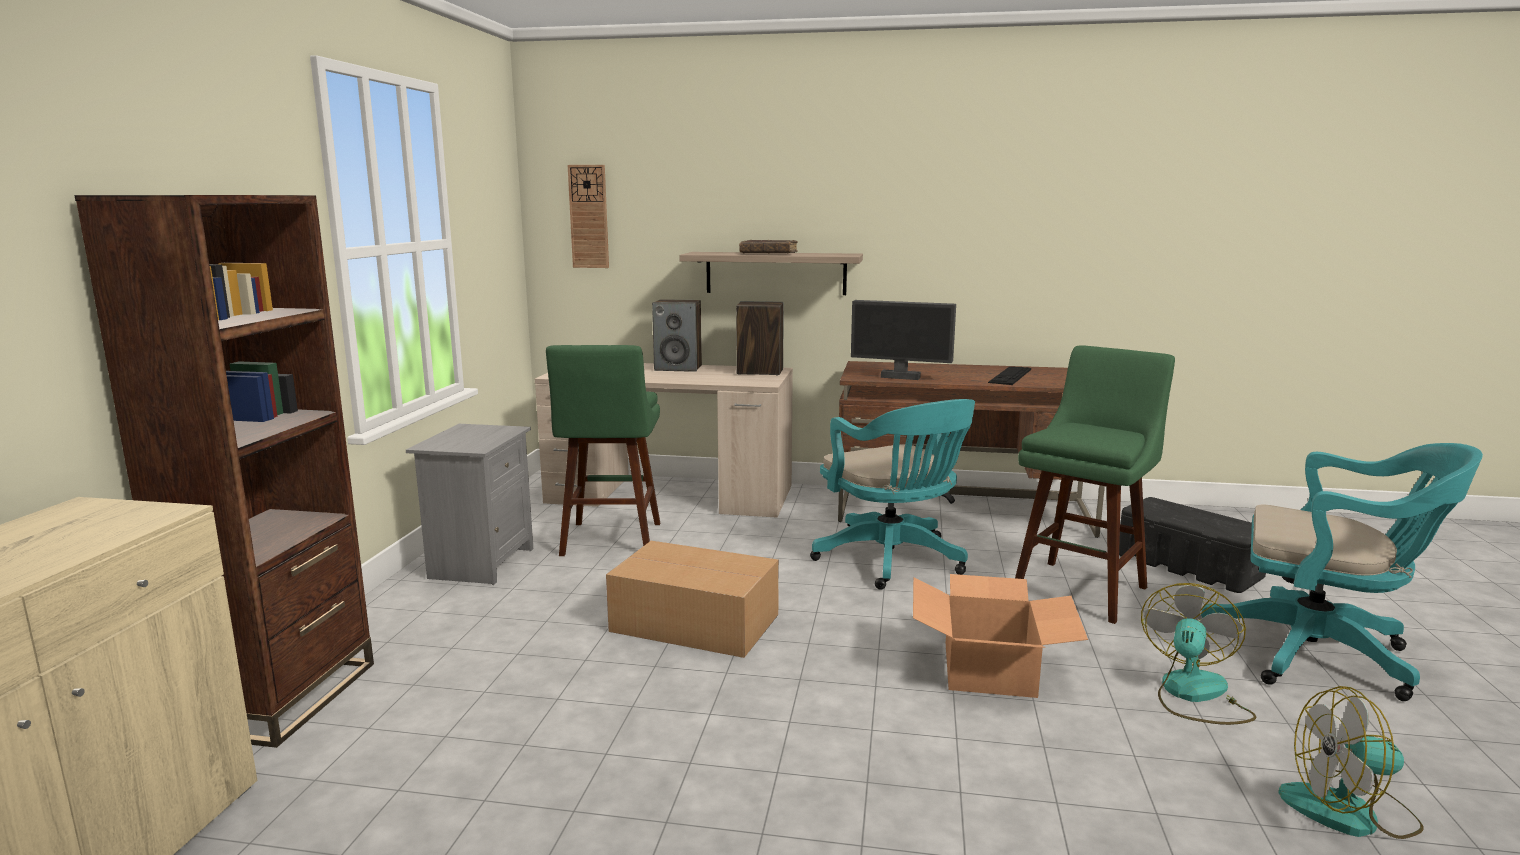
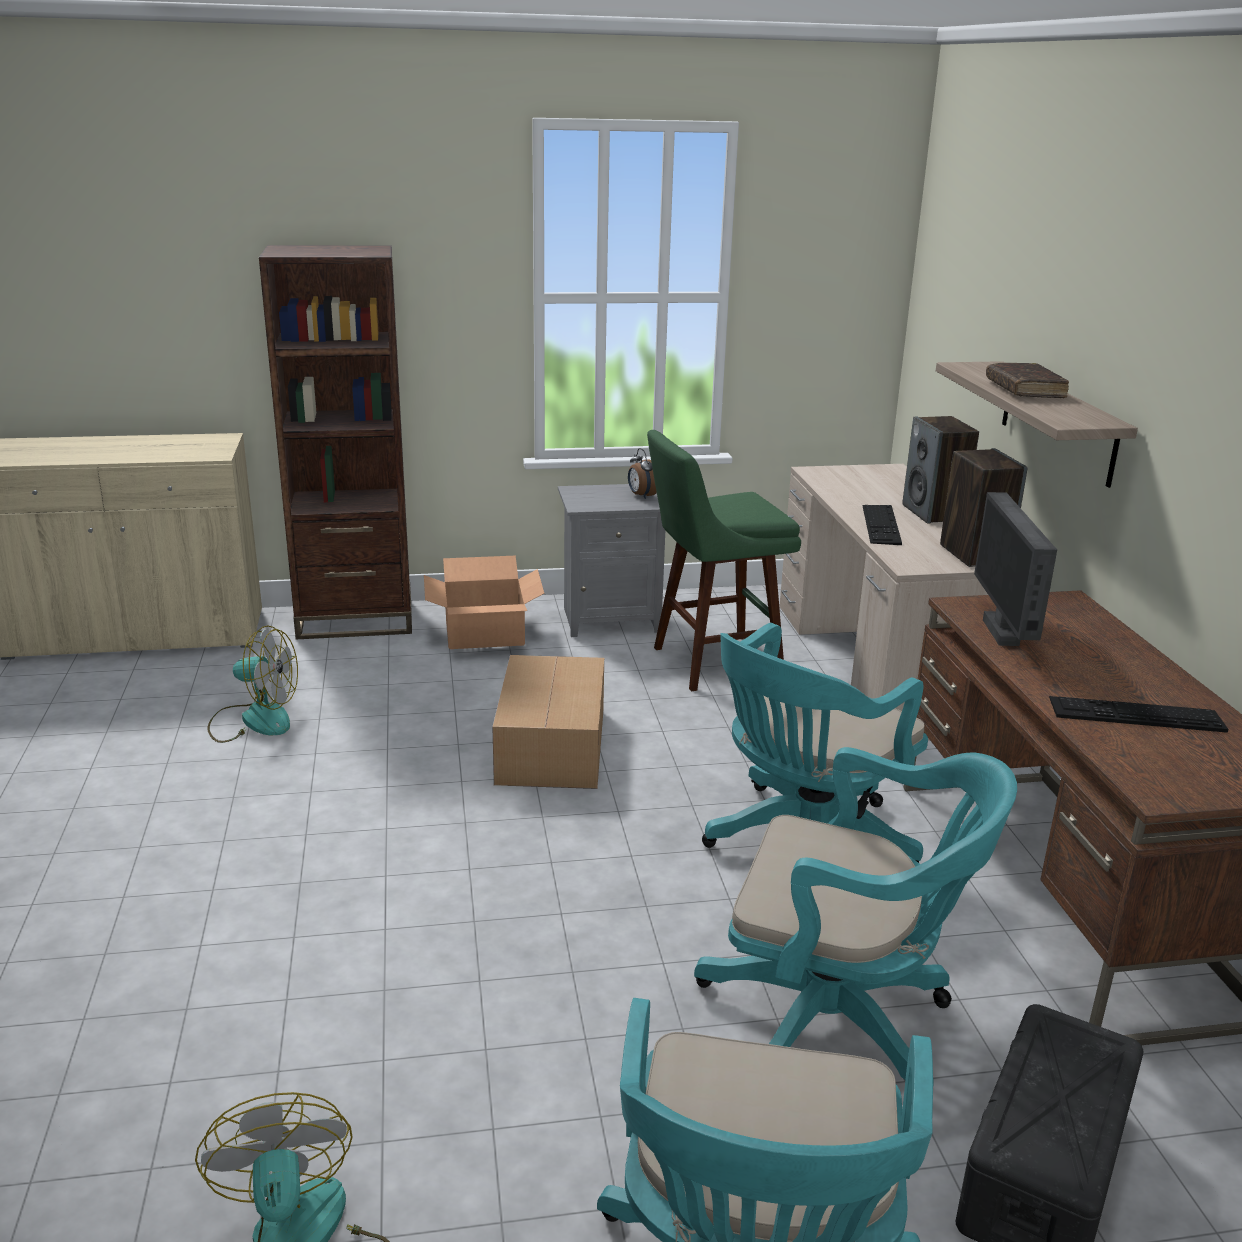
camera: 70 degrees right, 10 degrees up
(484, 430) = (641, 496): none -> alarm clock
(589, 217) = (947, 286): wall clock -> none
(686, 378) = (881, 524): none -> keyboard
(990, 669) = (539, 945): cardboard box -> cardboard box (485, 633)
(1082, 588) = (838, 1026): green stool -> turquoise office chair
(1193, 695) = (544, 1127): fan -> fan (254, 720)

